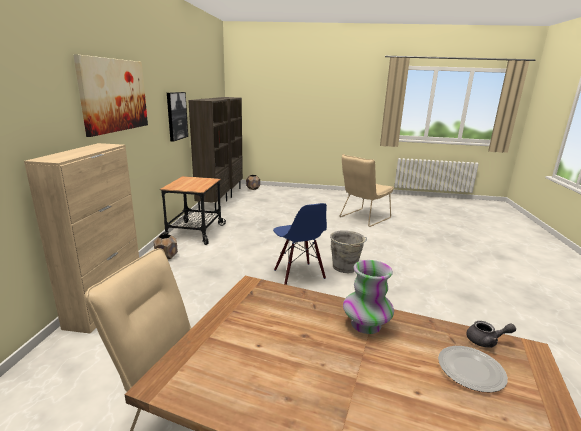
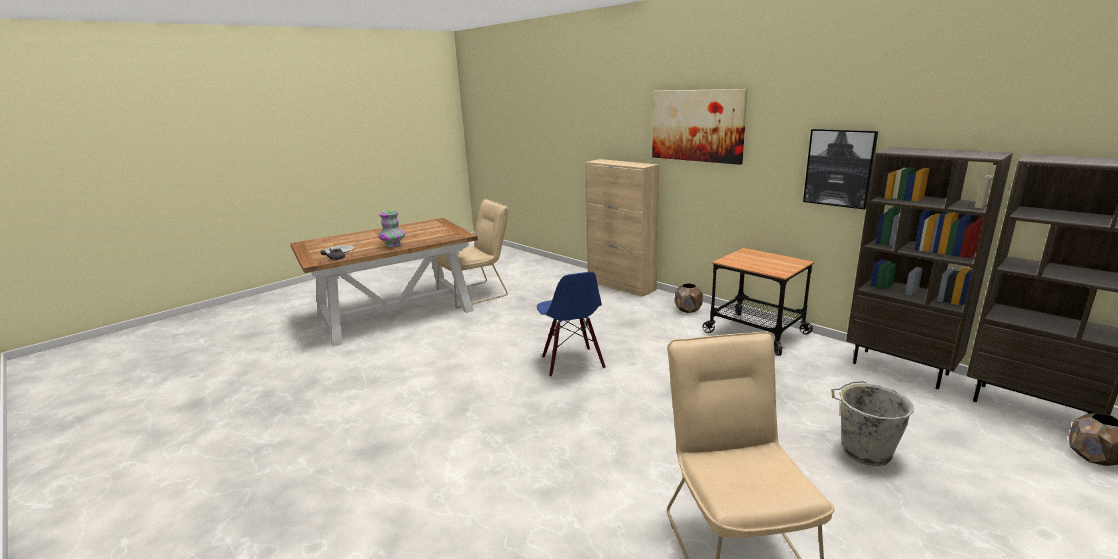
camera: 130 degrees right, 0 degrees up
(298, 274) = (572, 362): blue chair -> blue chair turned 120 degrees counterclockwise
(345, 268) = (548, 397): grey bucket -> grey bucket (863, 451)

